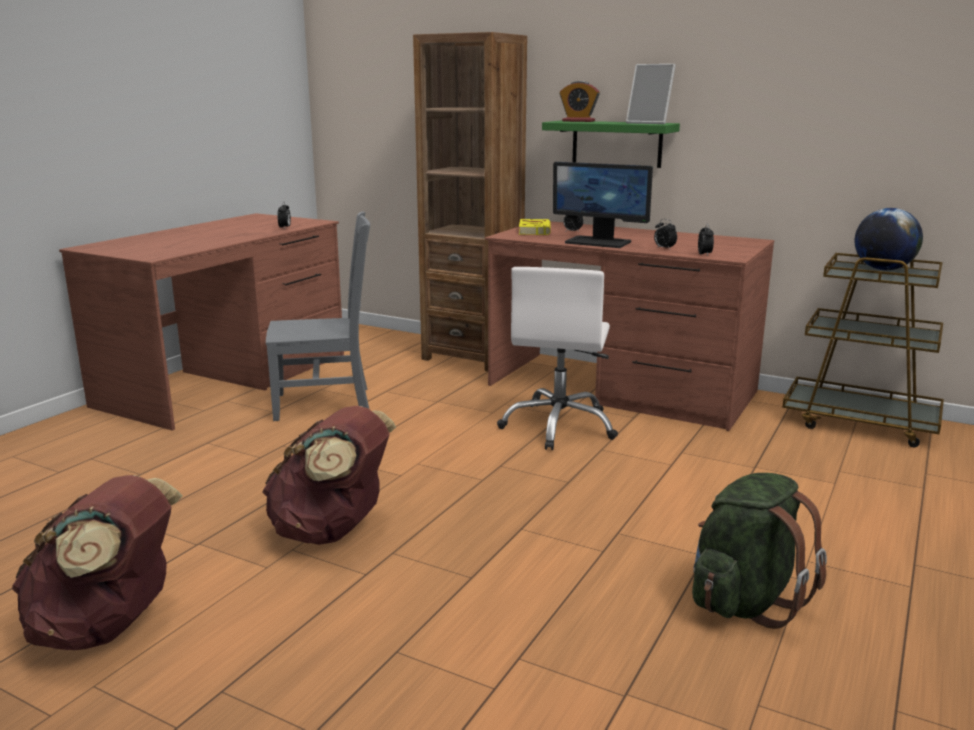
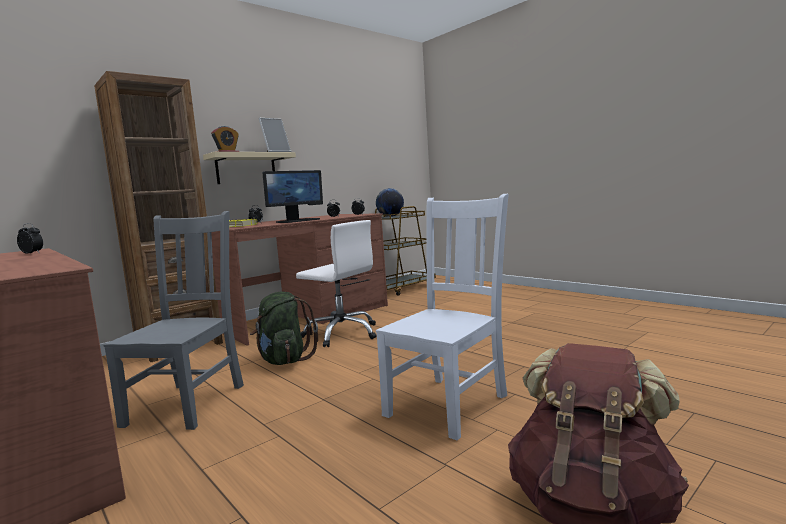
camera: 70 degrees left, 10 degrees down
(332, 531) = (449, 403): brown backpack -> white chair
(616, 143) = (246, 169): green shelf -> beige shelf
(745, 601) = (551, 321): green backpack -> green backpack (284, 360)

